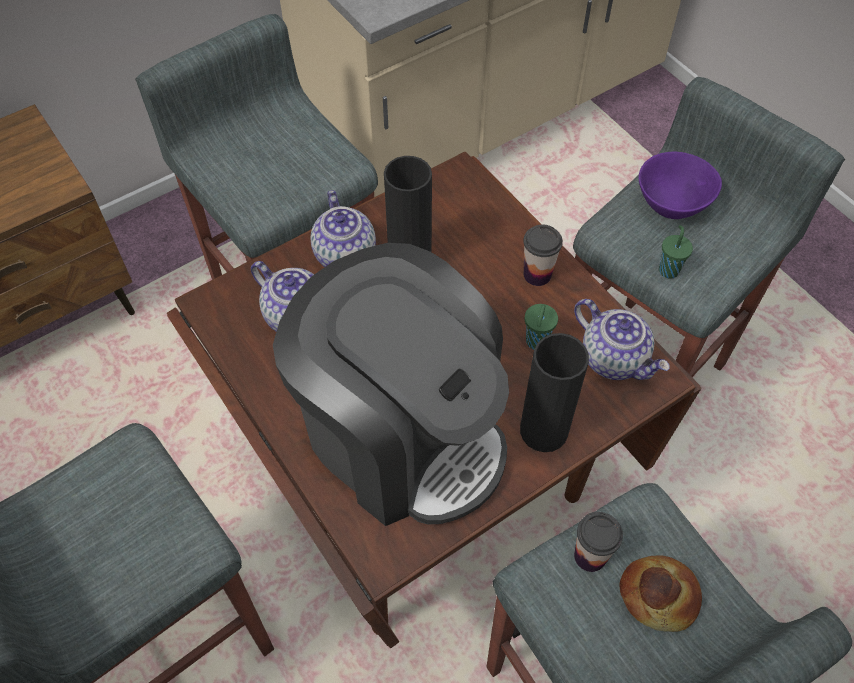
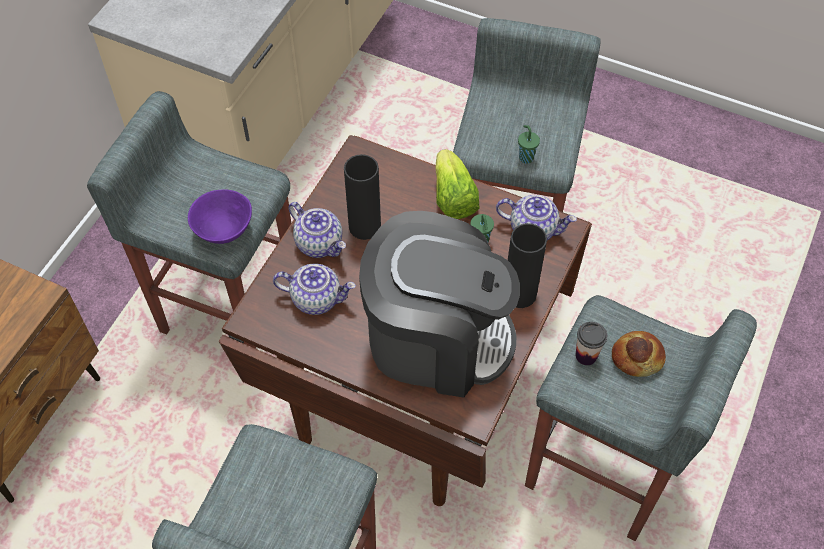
camera: 30 degrees left, 0 degrees up
(537, 274) = (453, 198): cup -> lettuce
(670, 204) = (501, 112): purple bowl -> purple bowl (223, 230)

